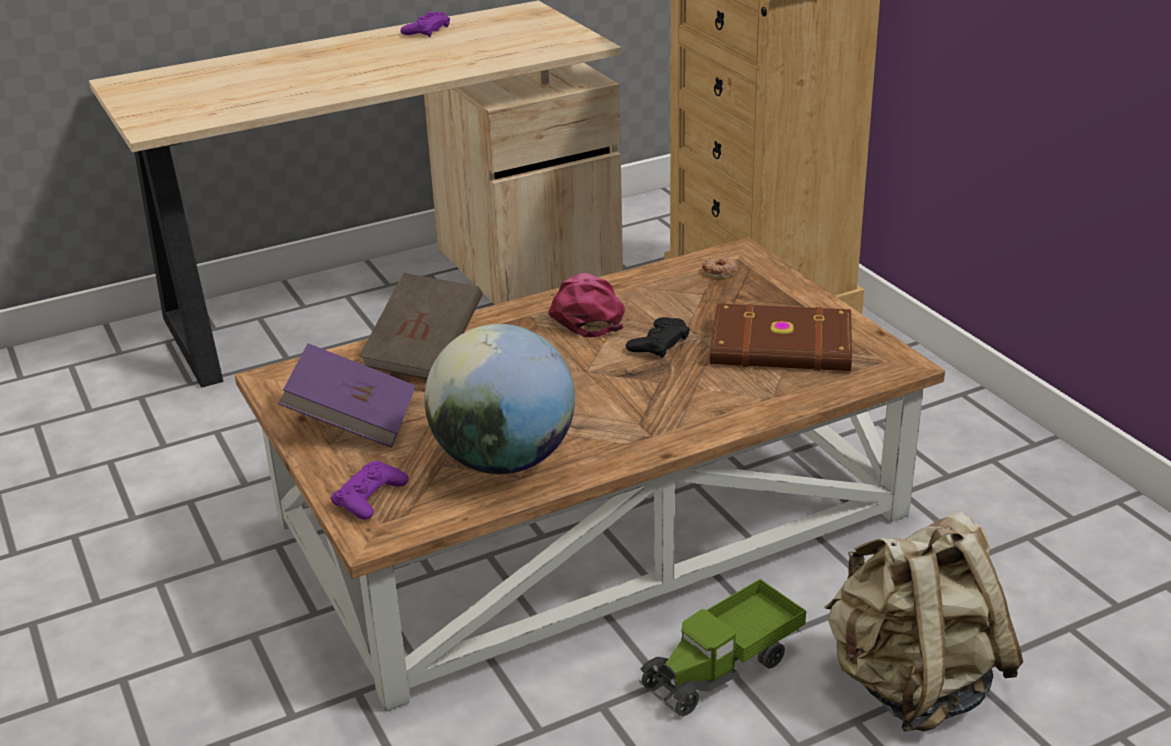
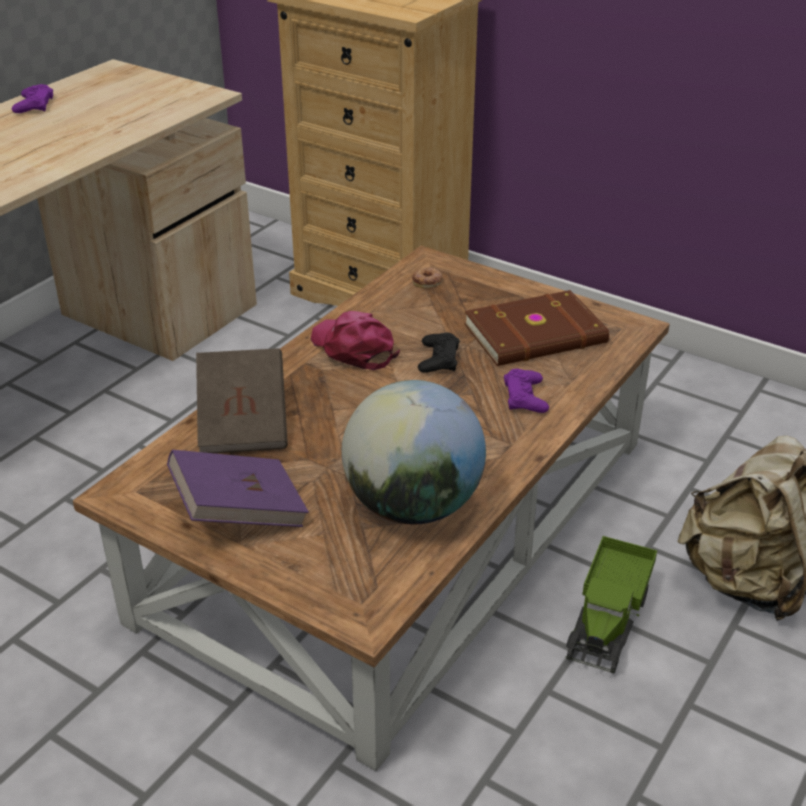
camera: 30 degrees left, 5 degrees up
(370, 497) = (327, 582): purple game controller -> purple game controller (525, 397)

